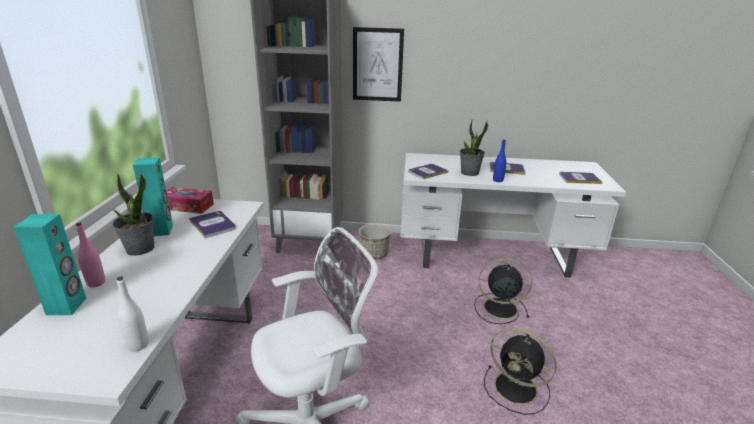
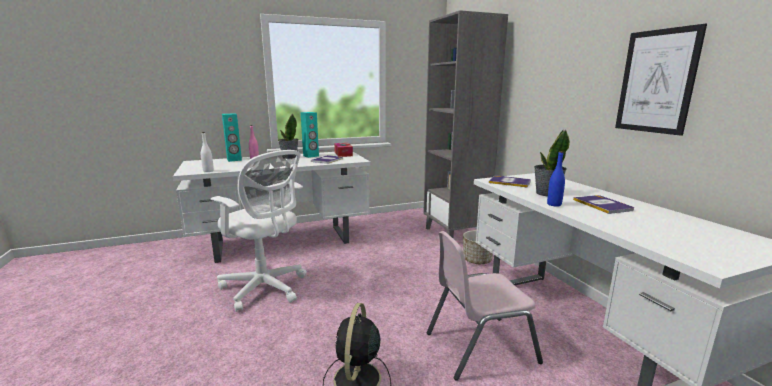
camera: 65 degrees right, 10 degrees down
(377, 65) = (530, 79): picture -> picture (656, 81)
(498, 308) = (479, 347): black fan -> pink chair
(579, 178) = (684, 242): book -> none

